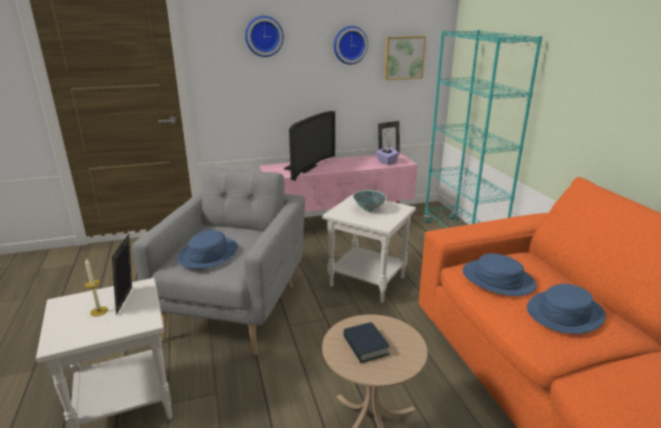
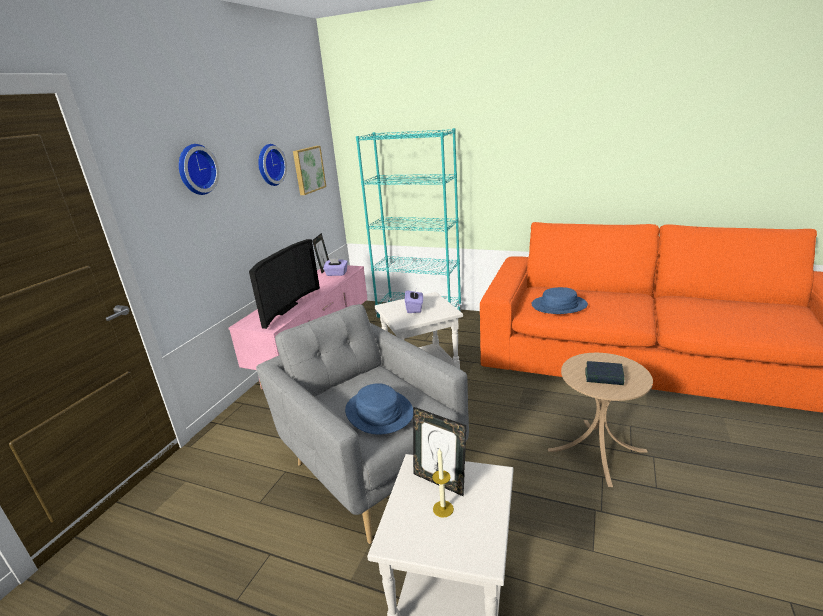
camera: 50 degrees left, 0 degrees up
(304, 168) = (282, 308): television -> television turned 45 degrees clockwise
(368, 209) = (414, 308): bowl -> purple tissue box
(564, 312) = (613, 302): blue hat -> none

